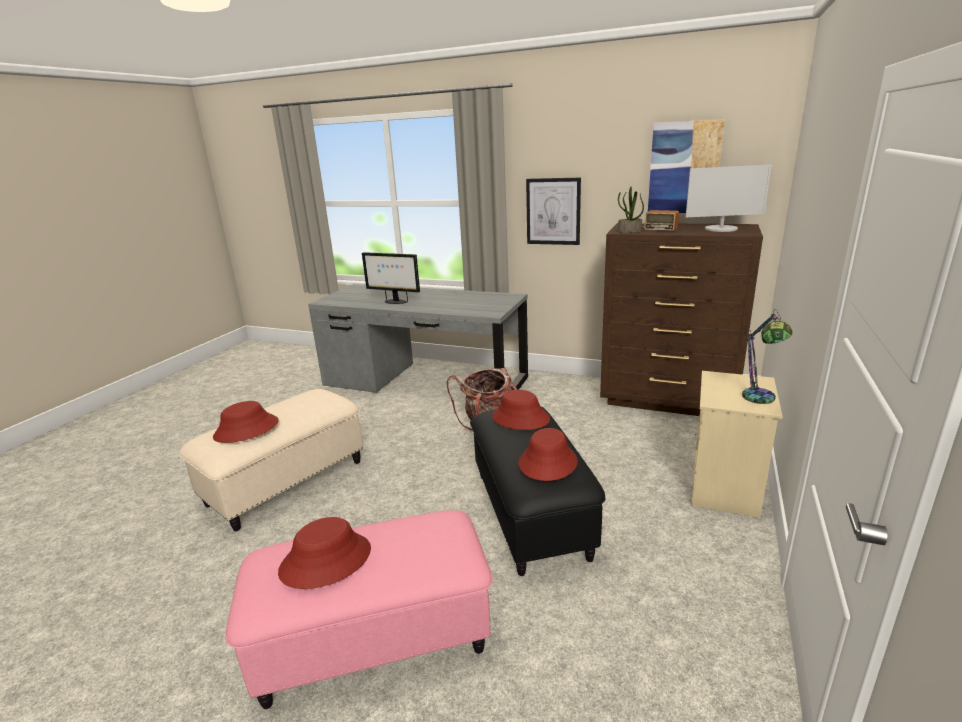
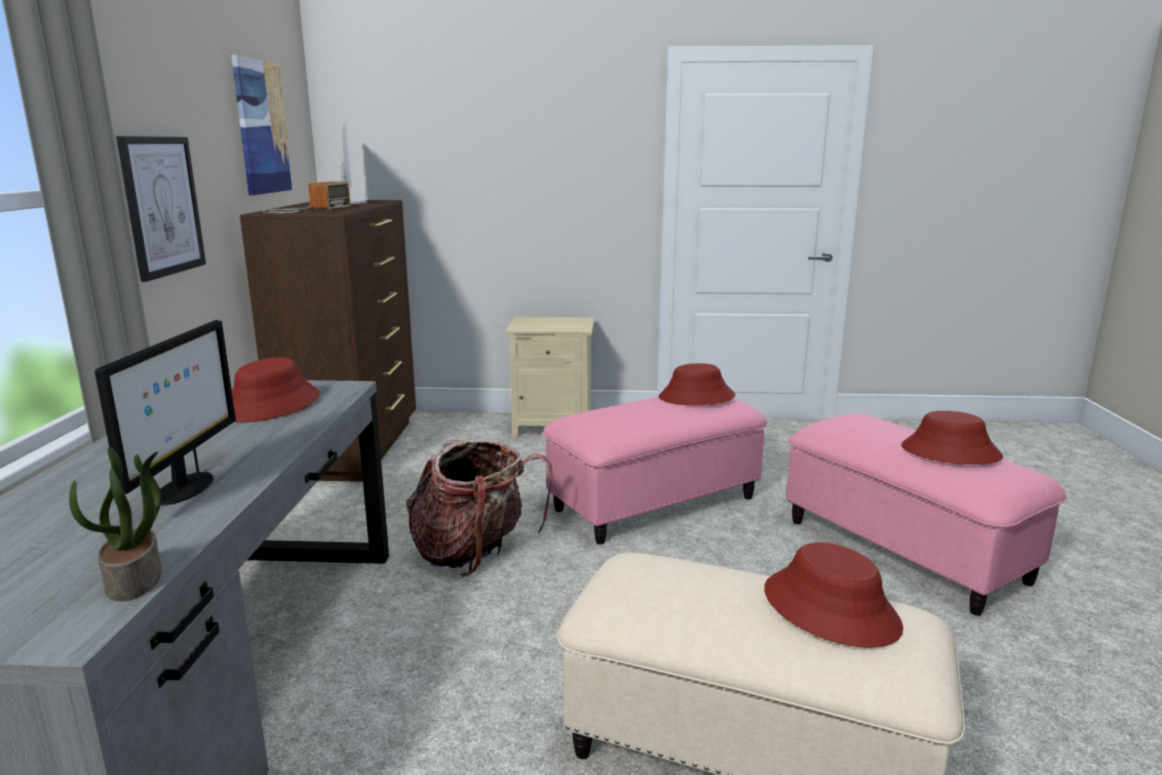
camera: 110 degrees left, 5 degrees down
(520, 418) = (613, 414): red hat -> red hat (272, 405)
(532, 513) = (654, 503): black ottoman -> pink ottoman
(629, 231) = (336, 212): potted plant -> potted plant (135, 581)
(758, 401) = (570, 320): table lamp -> none

